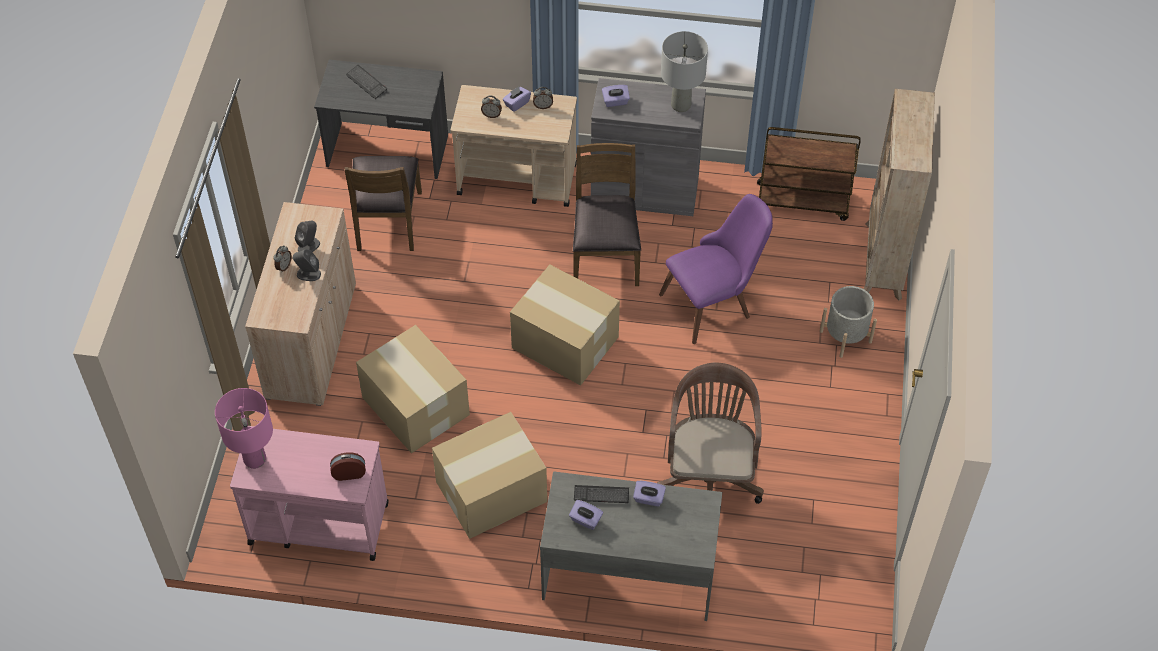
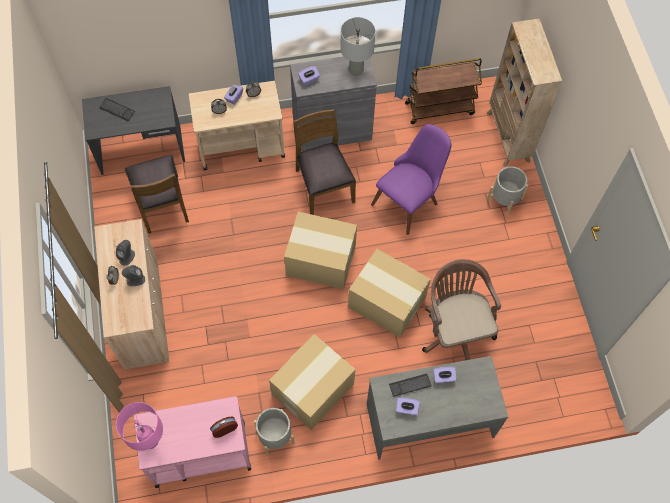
camera: 20 degrees left, 10 degrees up
(415, 405) = (235, 340): cardboard box -> cardboard box (386, 301)
(420, 531) = (275, 436): none -> grey planter

